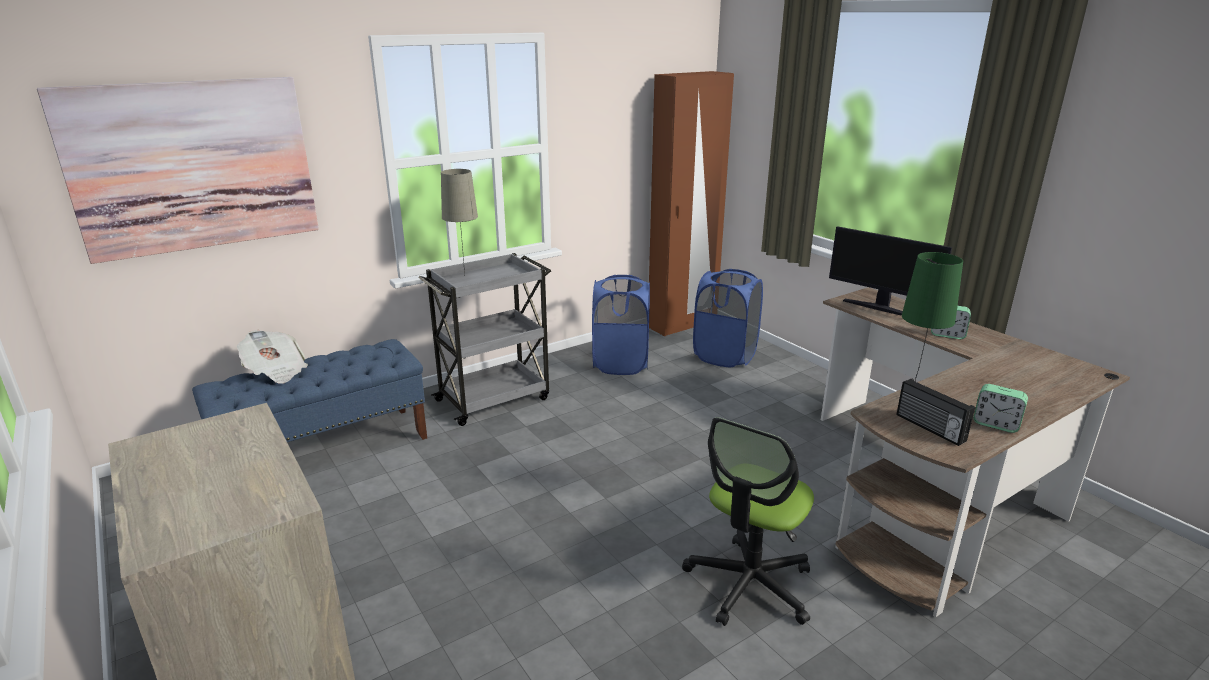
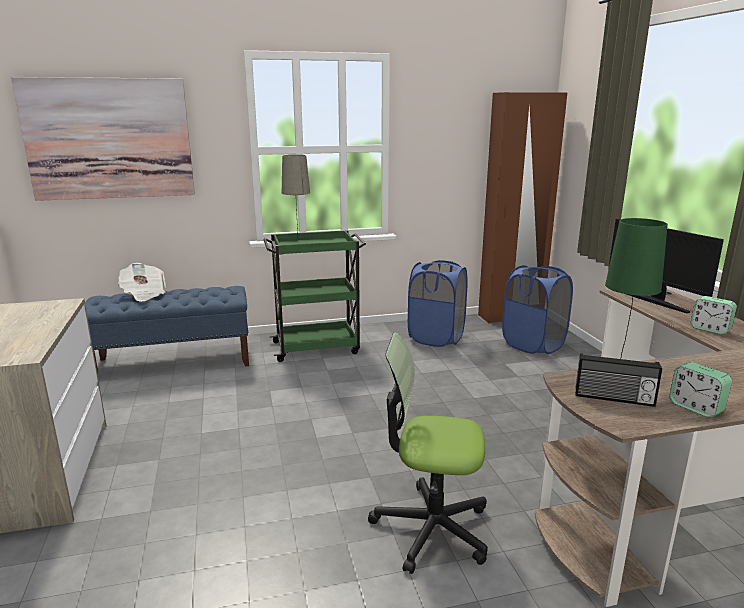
camera: 20 degrees right, 5 degrees down
(494, 399) = (317, 347): grey cart -> green cart
(749, 584) = (431, 528): office chair -> office chair turned 45 degrees clockwise
(929, 428) = (614, 398): radio -> radio turned 60 degrees counterclockwise

